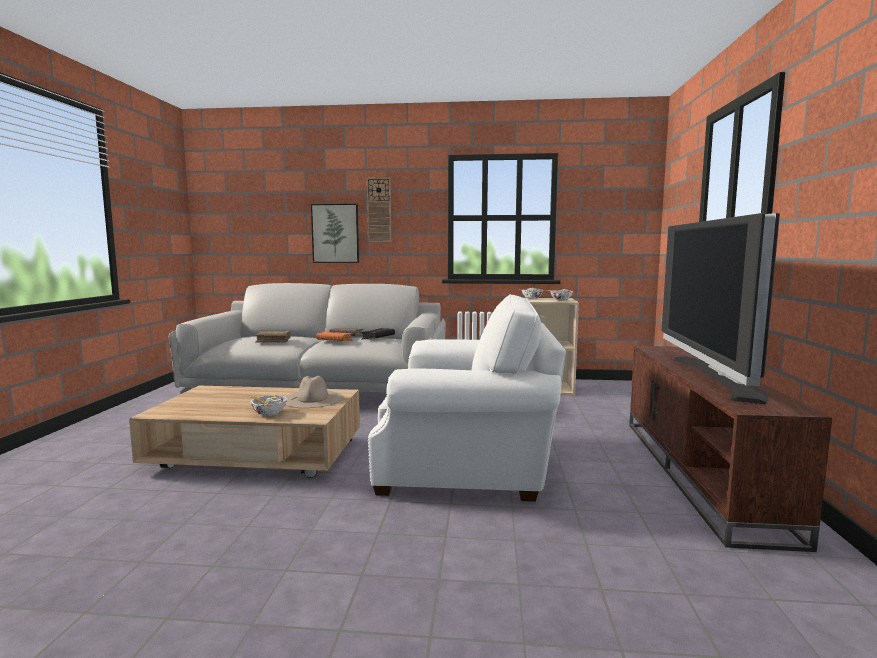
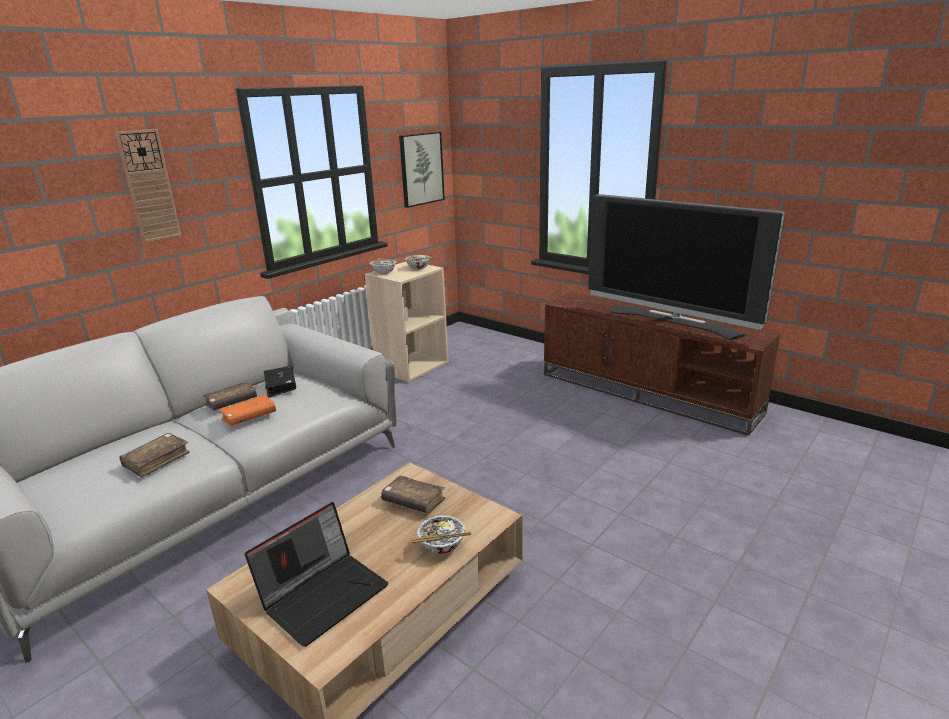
camera: 55 degrees left, 15 degrees up
(206, 402) = (324, 594): none -> laptop
(312, 399) = (413, 501): beige hat -> brown book
(335, 233) = (77, 238): picture -> picture (421, 169)
(466, 463) = (547, 475): white armchair -> none

